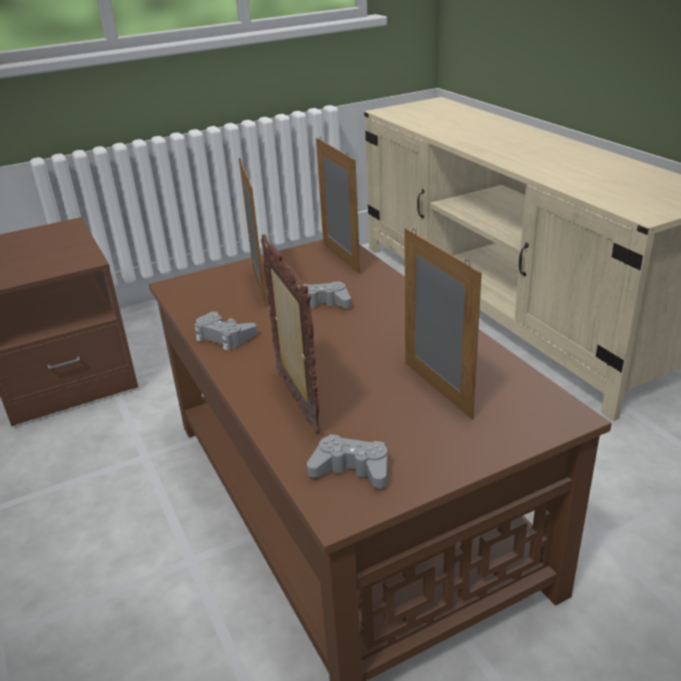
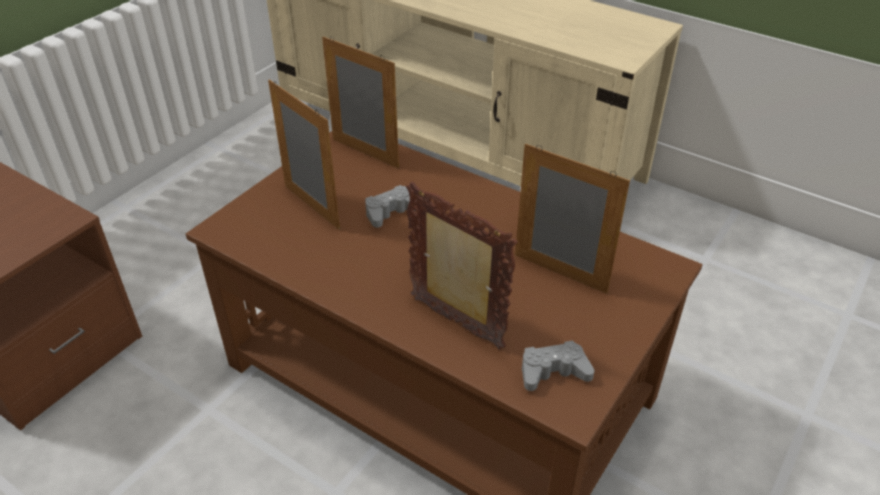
camera: 30 degrees left, 10 degrees up
(224, 336) = (327, 275): grey game controller -> none

